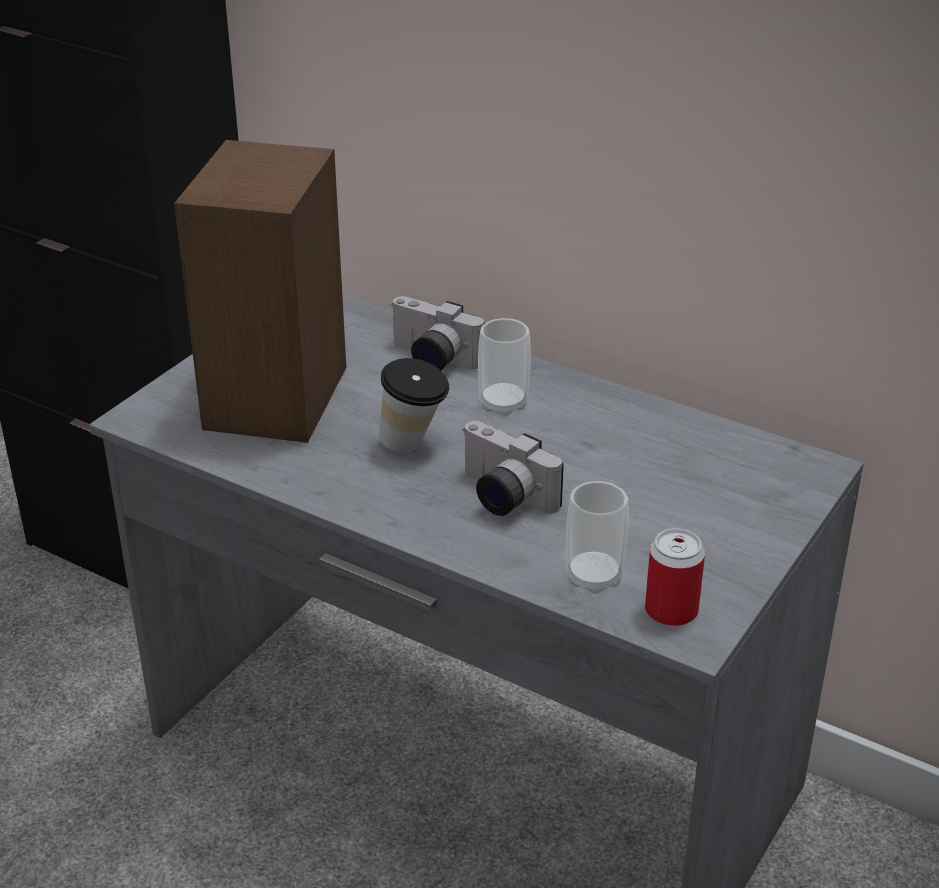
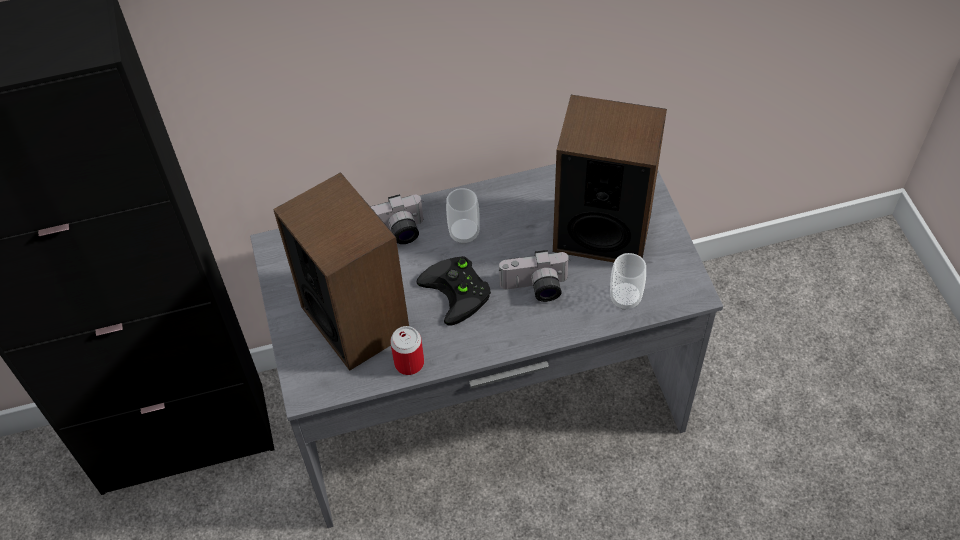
camera: 45 degrees left, 20 degrees up
(414, 445) = (459, 292): cup -> black game controller
(668, 502) = (602, 231): none -> speaker
(671, 610) = (672, 288): can -> can (409, 363)

